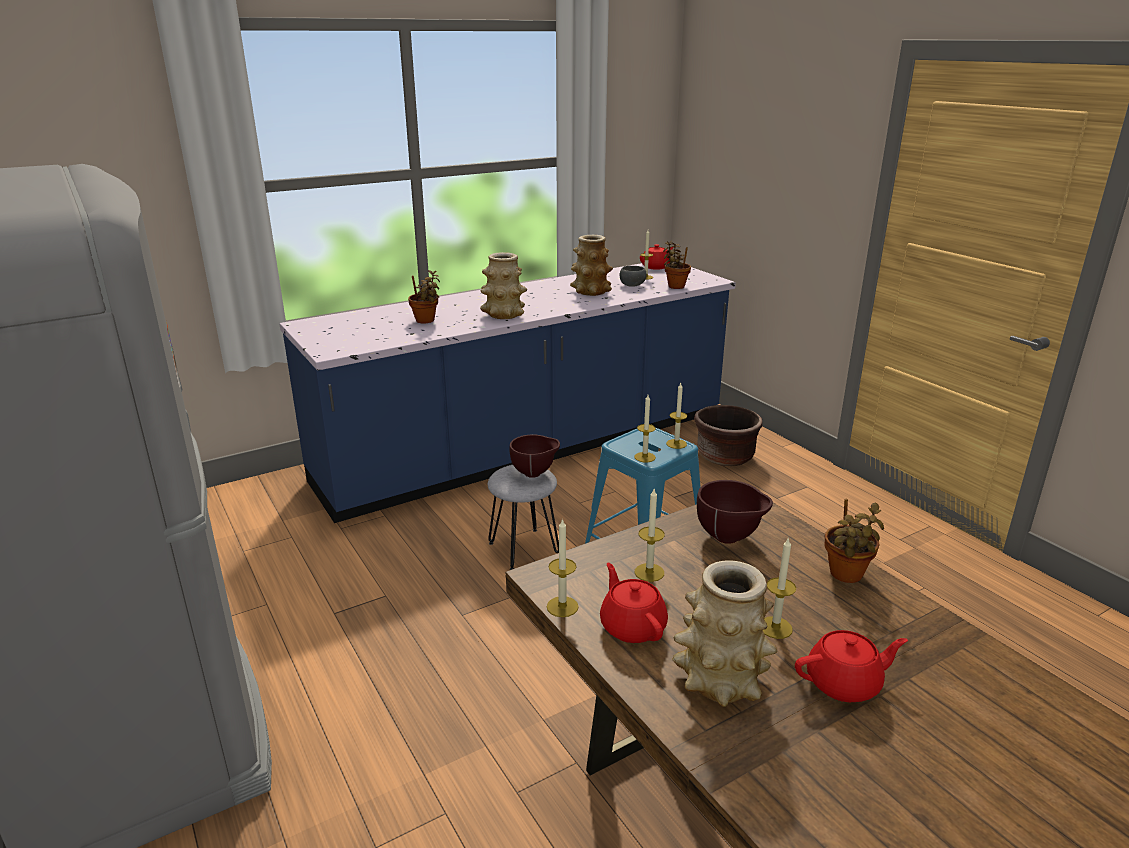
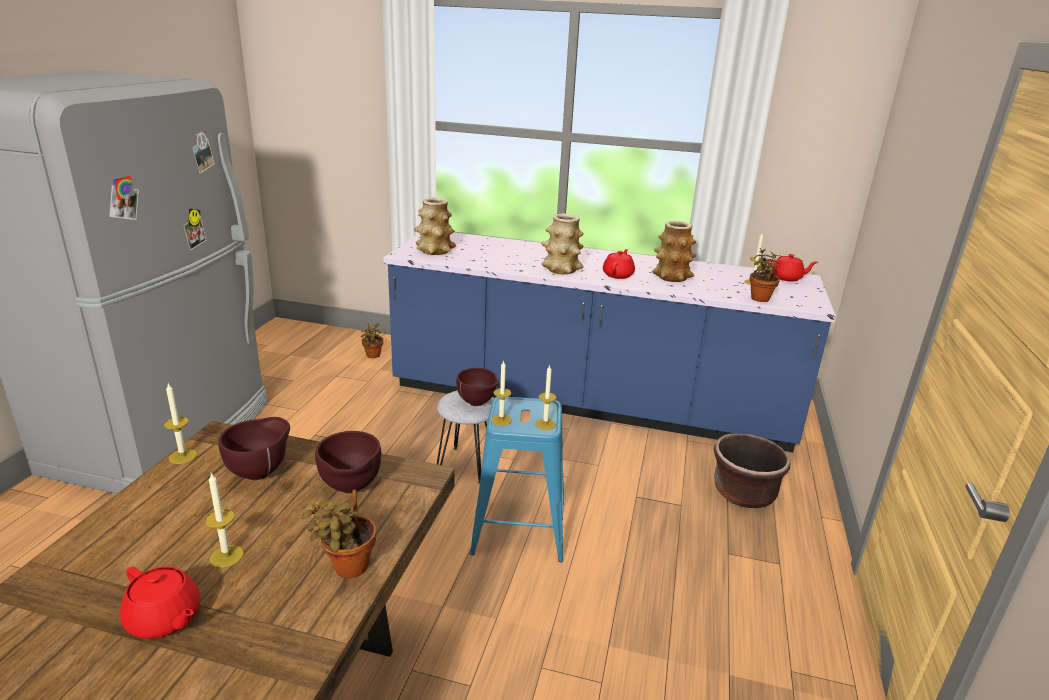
camera: 45 degrees right, 0 degrees up
(426, 321) = (502, 256): potted plant -> potted plant (373, 356)
(632, 626) = (178, 491): red teapot -> red teapot (618, 275)
(633, 285) = (721, 284): grey bowl -> none
(649, 572) = (261, 472): candle -> brown bowl
(720, 680) = (130, 554): vase -> vase (434, 251)

